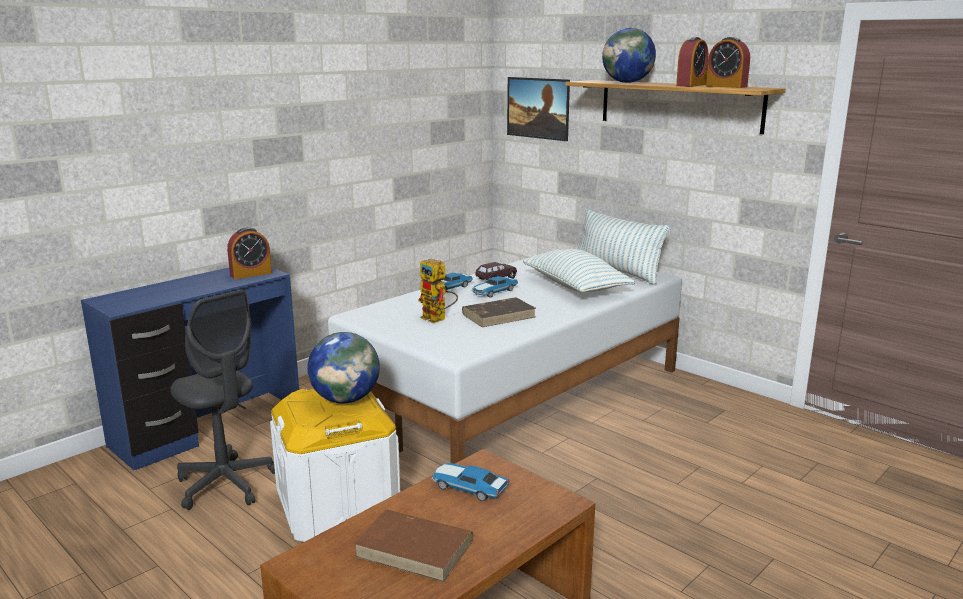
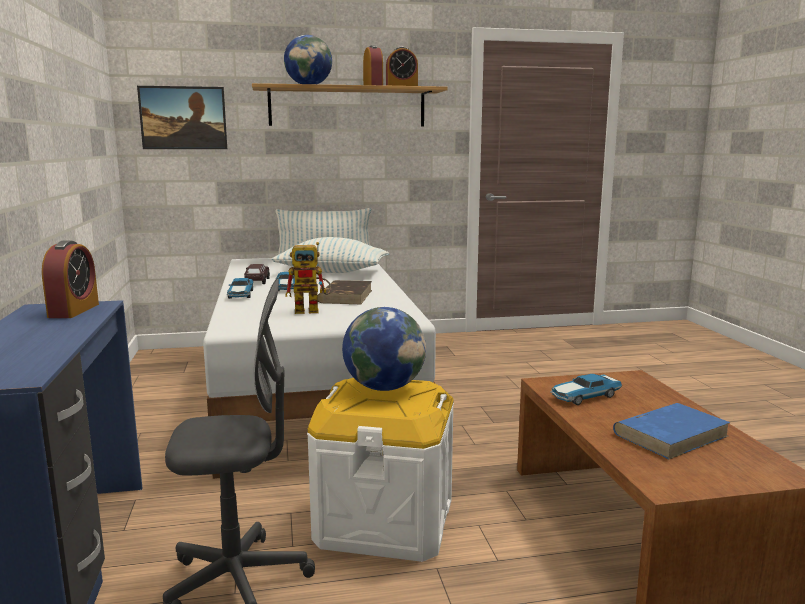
camera: 55 degrees left, 5 degrees down
(415, 549) = (671, 434): brown book -> blue book

